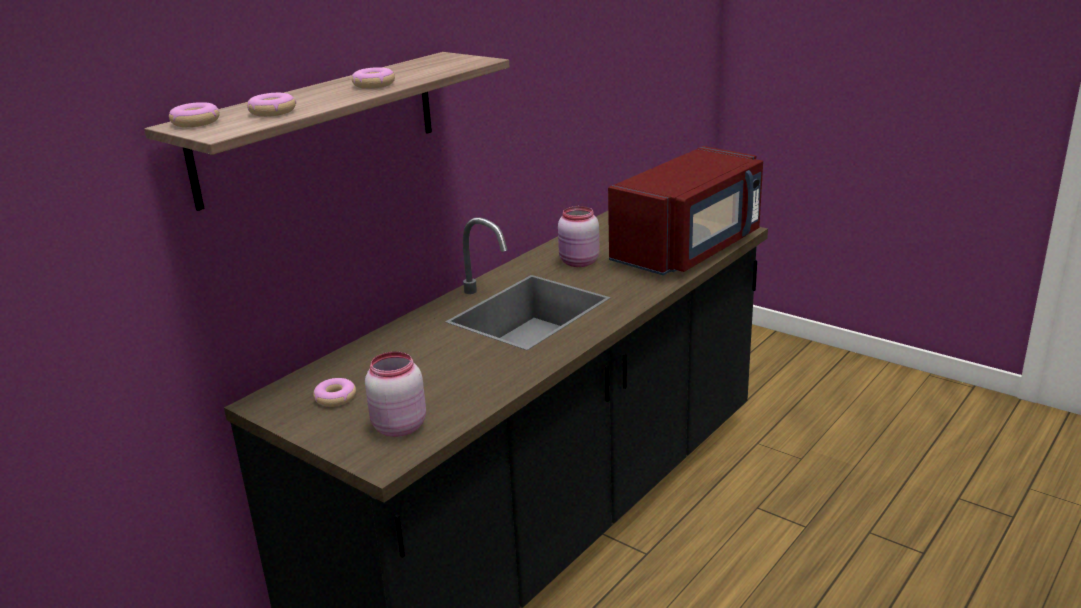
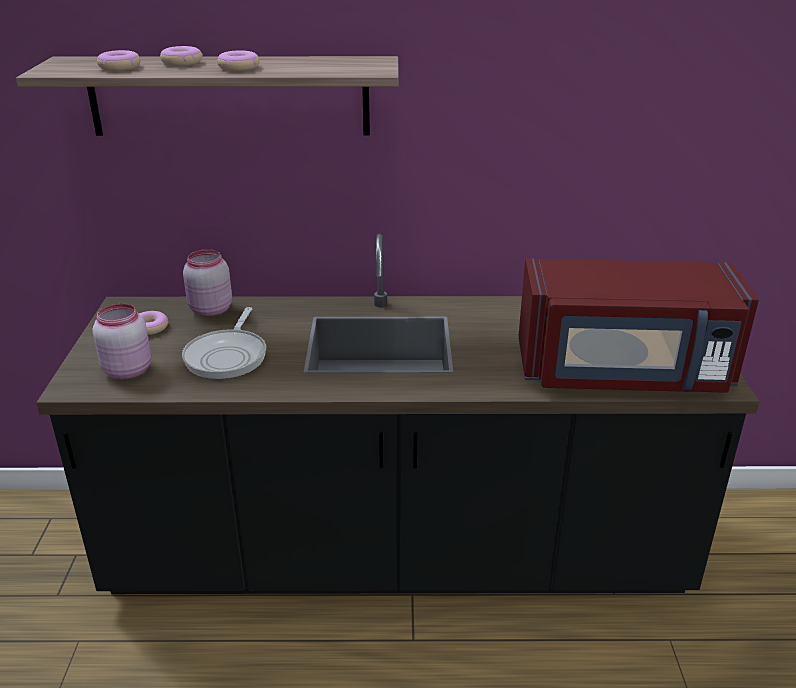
camera: 50 degrees right, 5 degrees up
(196, 122) = (73, 61): donut -> donut (182, 63)
(450, 374) = (228, 356): none -> frying pan
(579, 262) = (503, 328): pink jar -> pink jar (209, 310)

